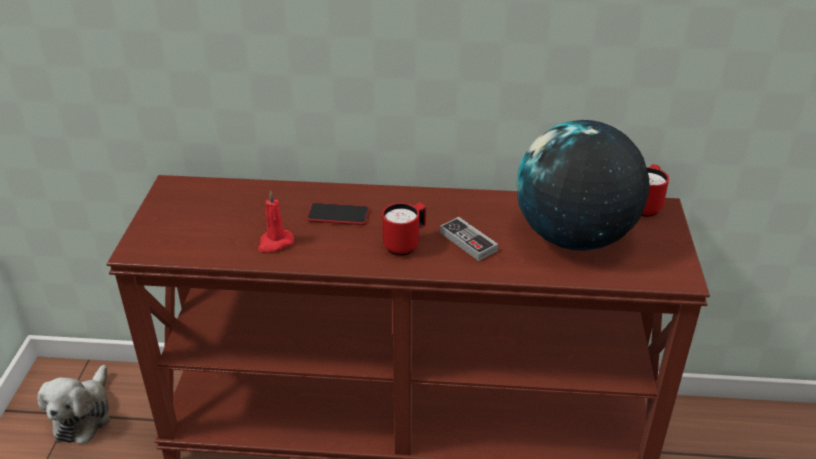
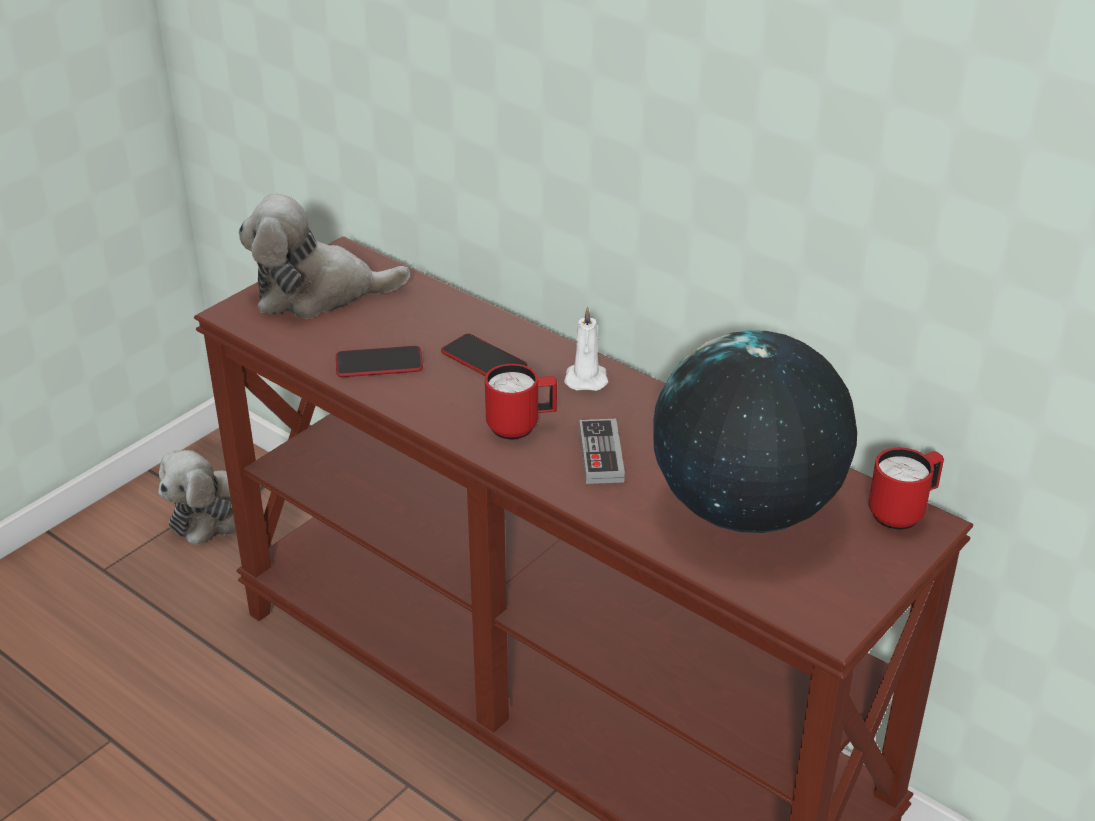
camera: 35 degrees right, 0 degrees up
(182, 216) = (317, 293): none -> plush toy
(275, 243) = (379, 363): red candle -> phone
(409, 202) = (586, 378): none -> white candle

